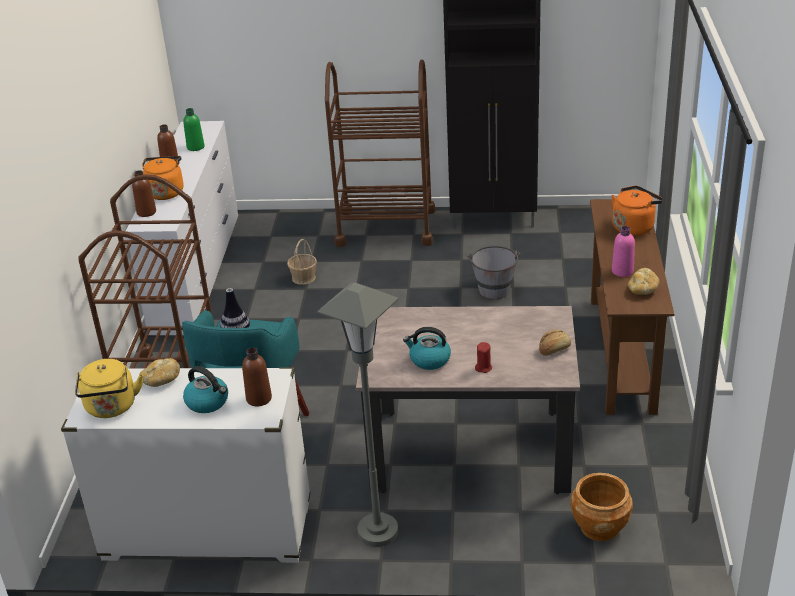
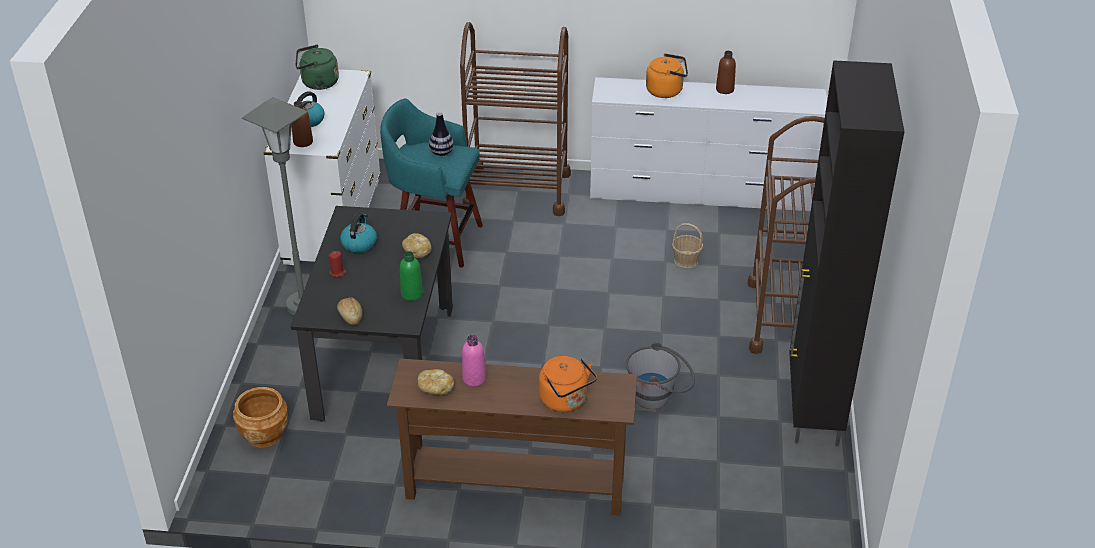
camera: 90 degrees right, 5 degrees up
(111, 408) = (317, 83): yellow kettle -> green kettle
(146, 212) = (628, 84): brown bottle -> none
(161, 381) = (342, 100): bread -> bread (417, 251)
(195, 147) = (762, 101): green bottle -> green bottle (412, 294)
(470, 452) = (385, 362): beige dining table -> black dining table

